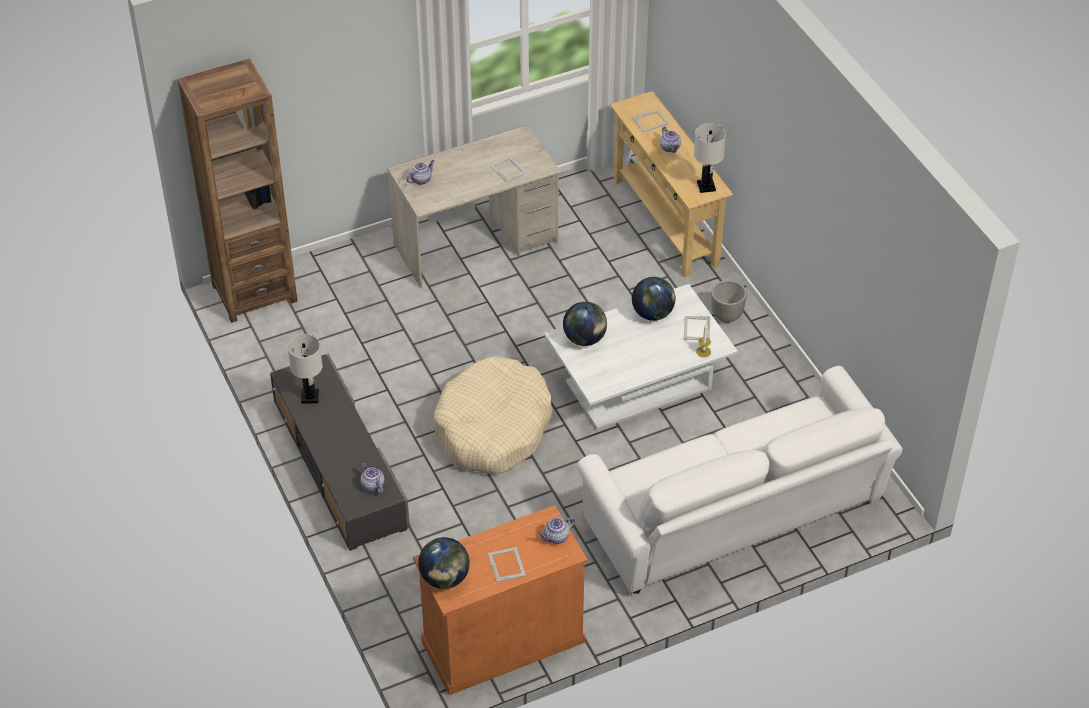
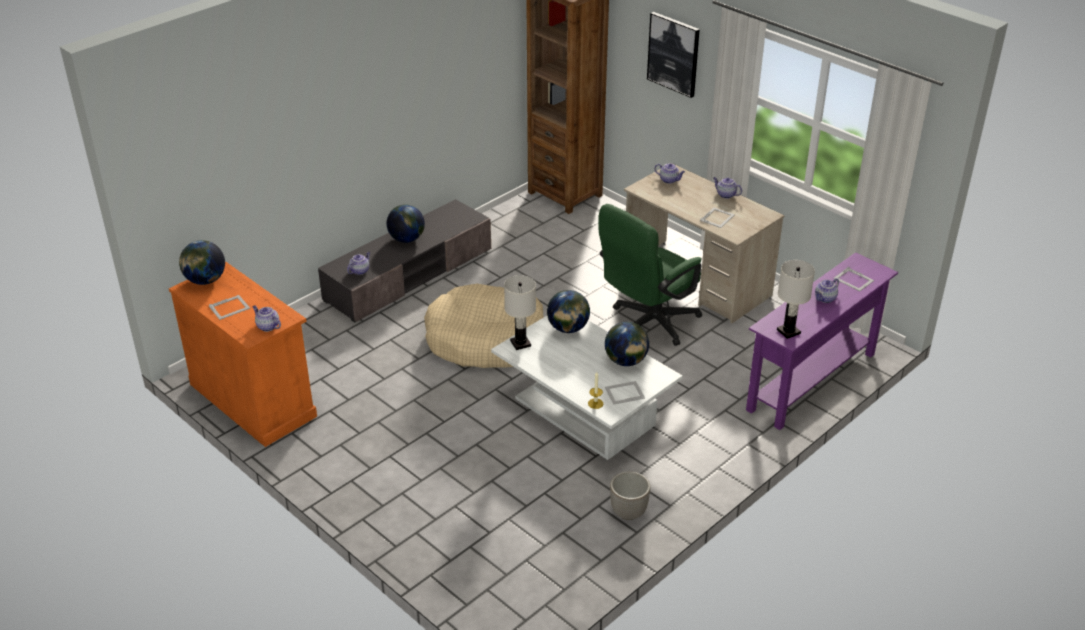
camera: 70 degrees right, 10 degrees down
(309, 397) = (439, 221): white table lamp -> white table lamp (520, 343)
(331, 432) = (407, 239): none -> globe
(346, 70) = (674, 54): none -> picture
(471, 150) = (725, 195): none -> teapot
(529, 301) = (647, 324): none -> green office chair
(666, 222) = (812, 382): beige console table -> purple console table
(727, 316) = (712, 450): planter -> planter (628, 513)
(736, 518) = (447, 513): white sofa -> none

